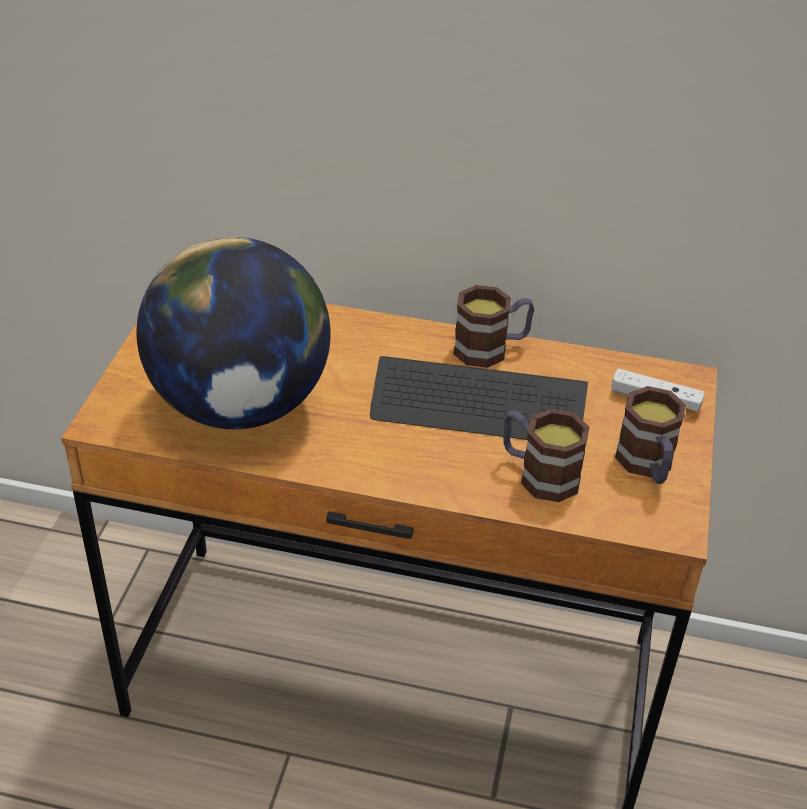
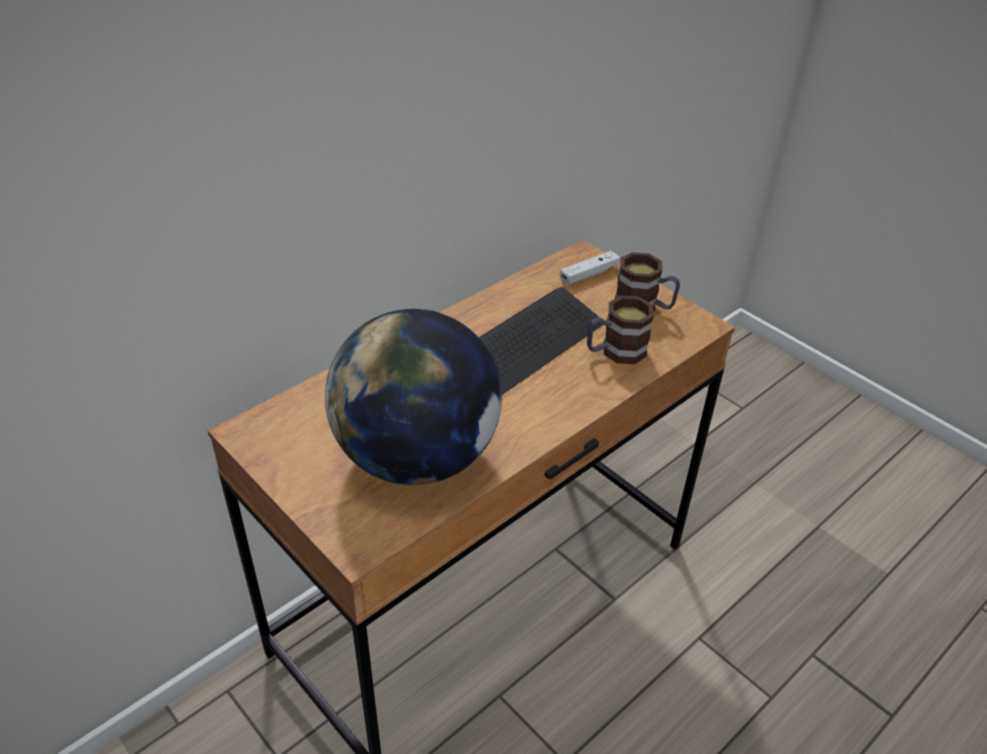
camera: 55 degrees left, 0 degrees up
(491, 349) = (477, 311): mug -> none

